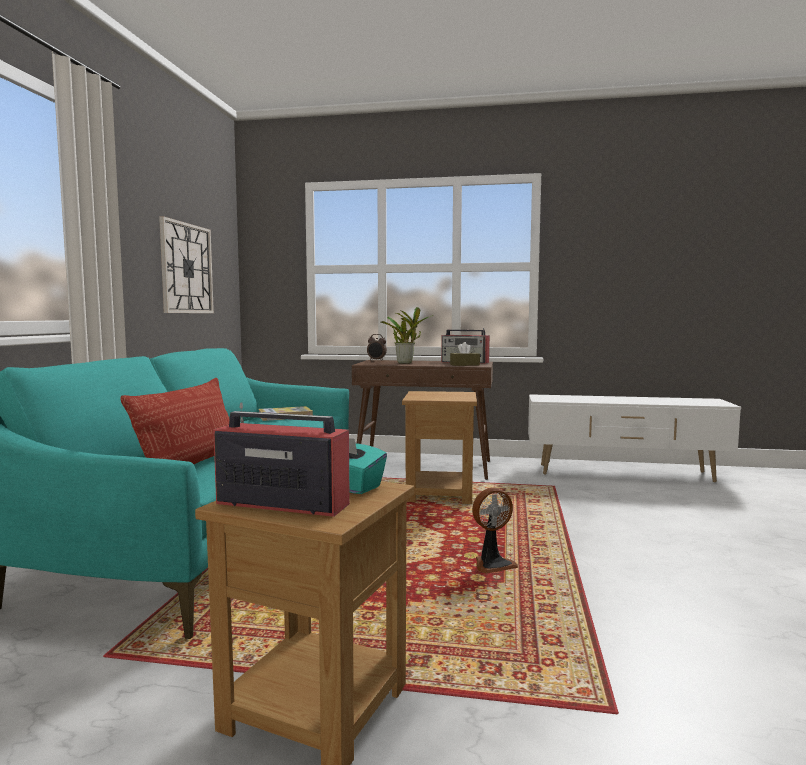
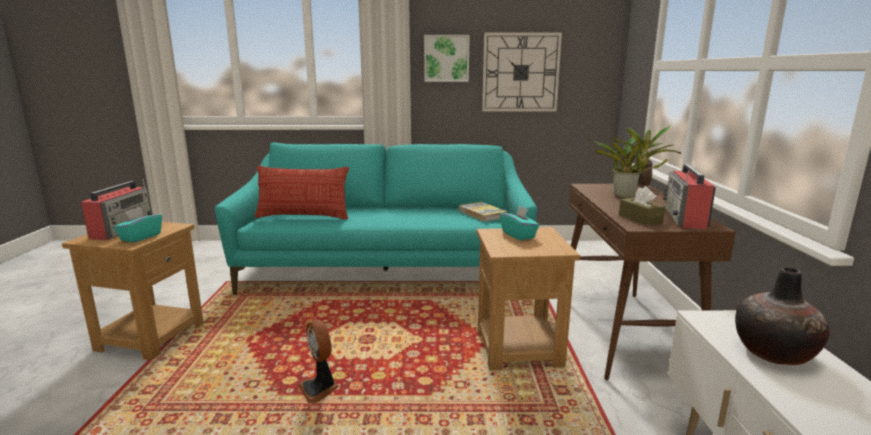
camera: 80 degrees right, 10 degrees up
(131, 242) = (446, 58): none -> picture
(427, 395) = (518, 235): none -> turquoise tissue box
(576, 398) = (773, 353): none -> vase

